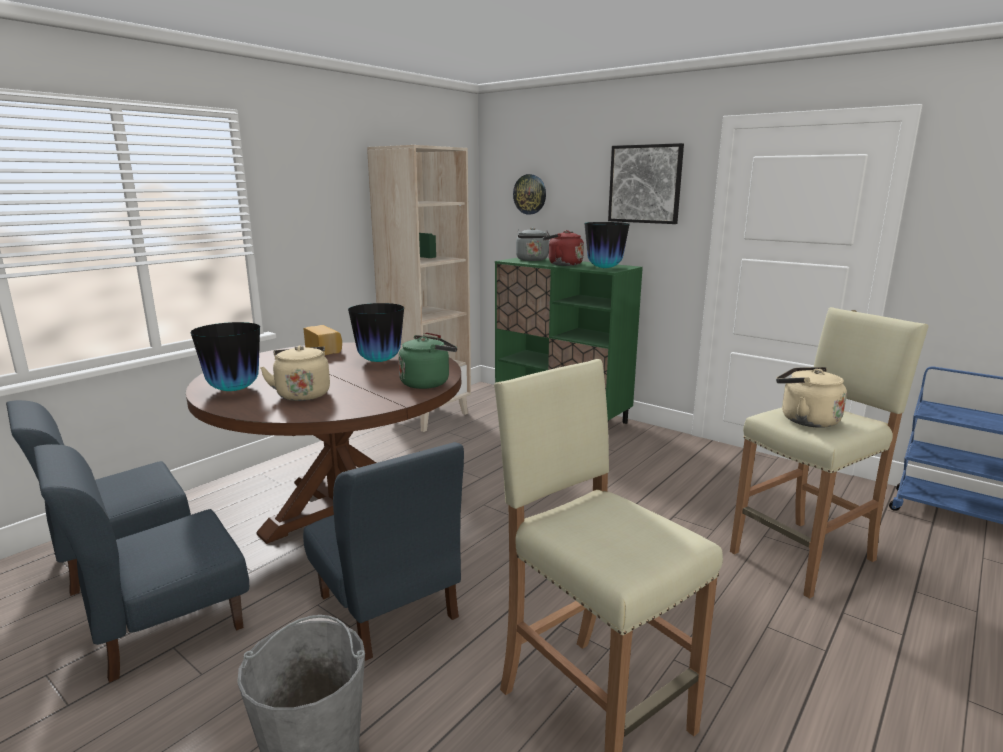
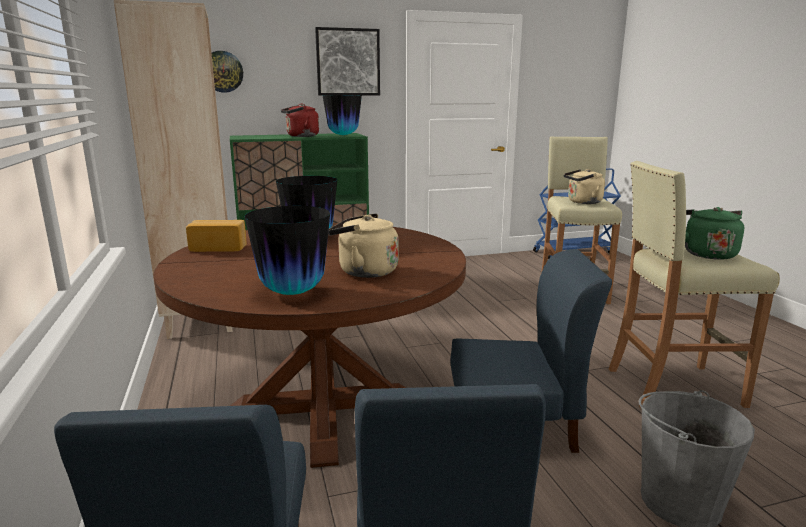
camera: 55 degrees left, 0 degrees up
(427, 383) = (407, 237): green kettle -> green kettle (707, 254)
(532, 260) = (257, 136): grey kettle -> none

